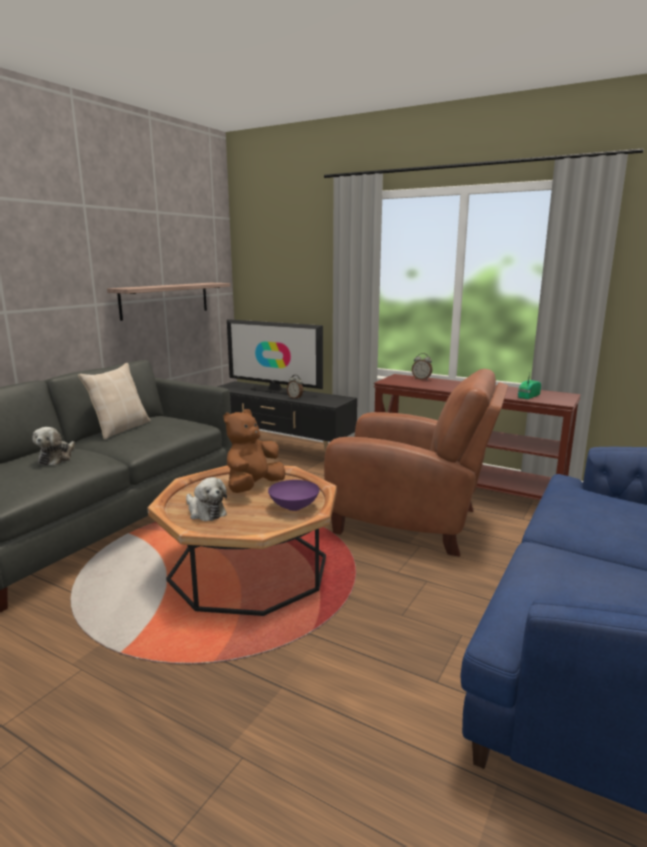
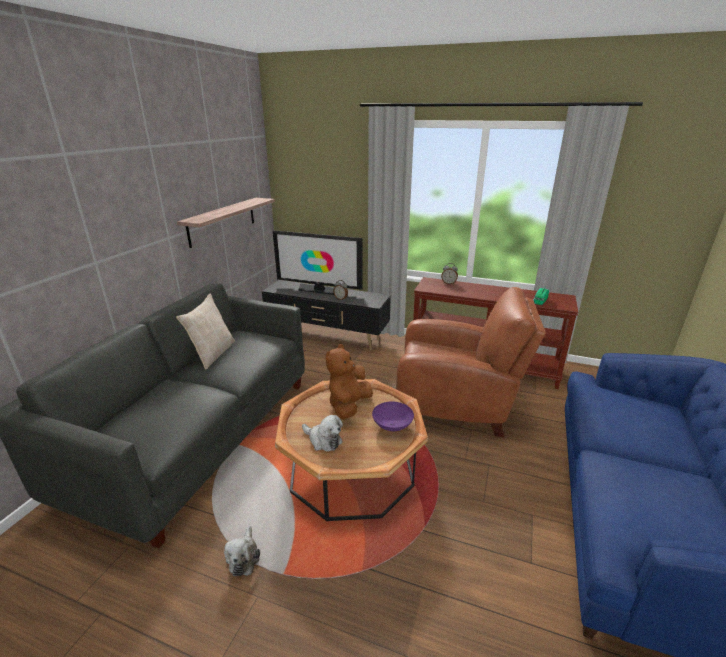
camera: 10 degrees left, 10 degrees up
(56, 458) = (176, 400): plush toy -> plush toy (244, 557)

